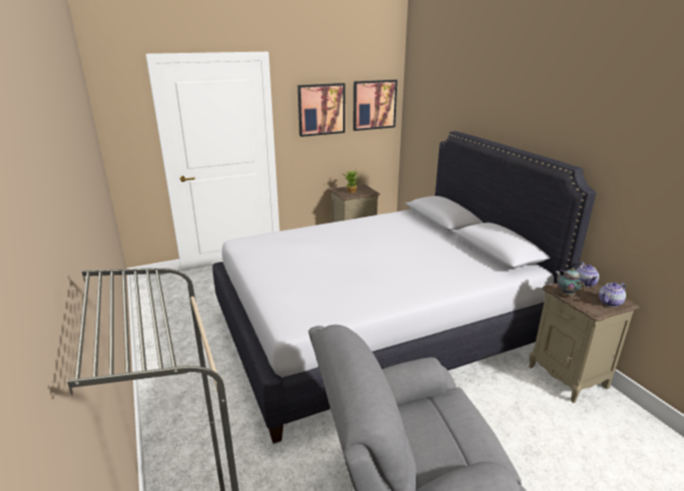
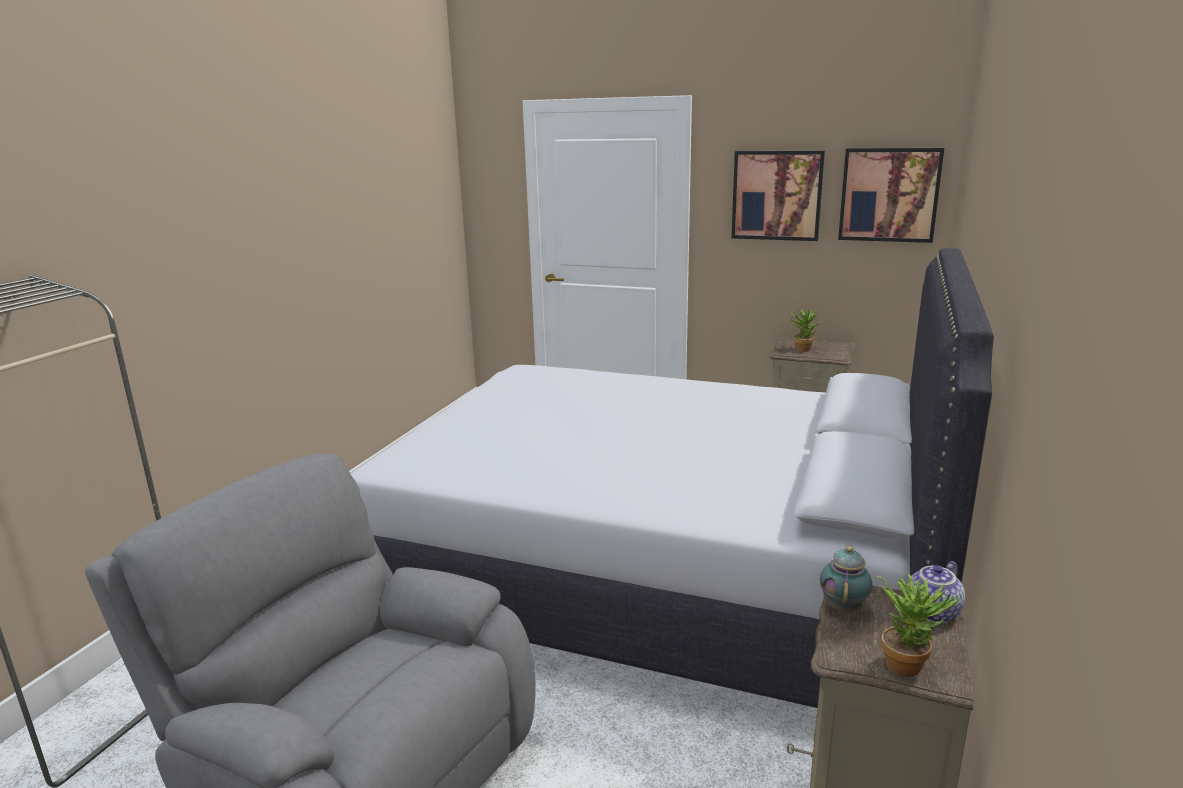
camera: 45 degrees right, 5 degrees down
(610, 303) = (908, 663): teapot -> potted plant

